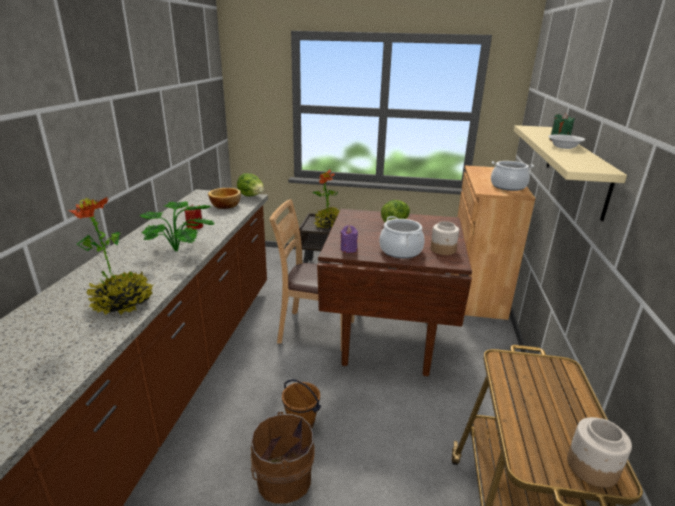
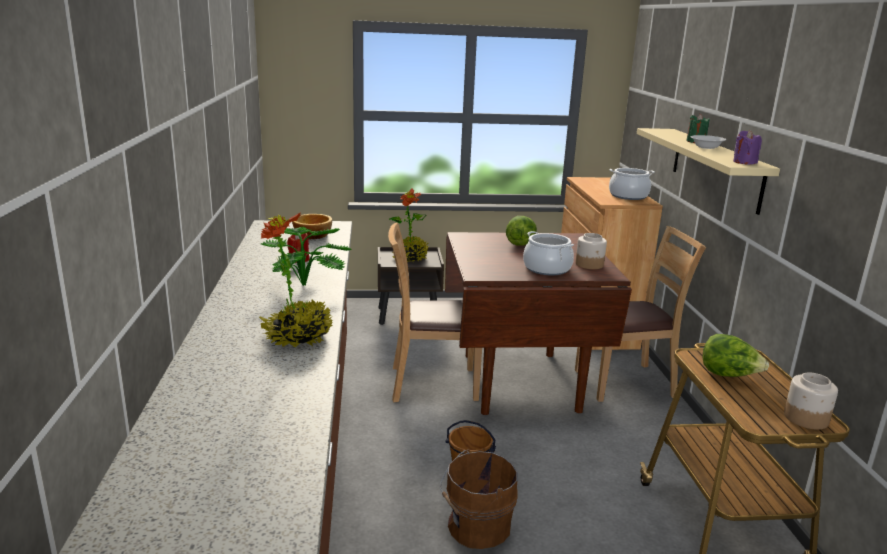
camera: 15 degrees left, 5 degrees down
(251, 196) = (335, 224): lettuce -> lettuce (728, 375)
(348, 249) = (491, 271): purple candle -> purple candle (744, 162)
(480, 351) = (625, 383): none -> brown chair

